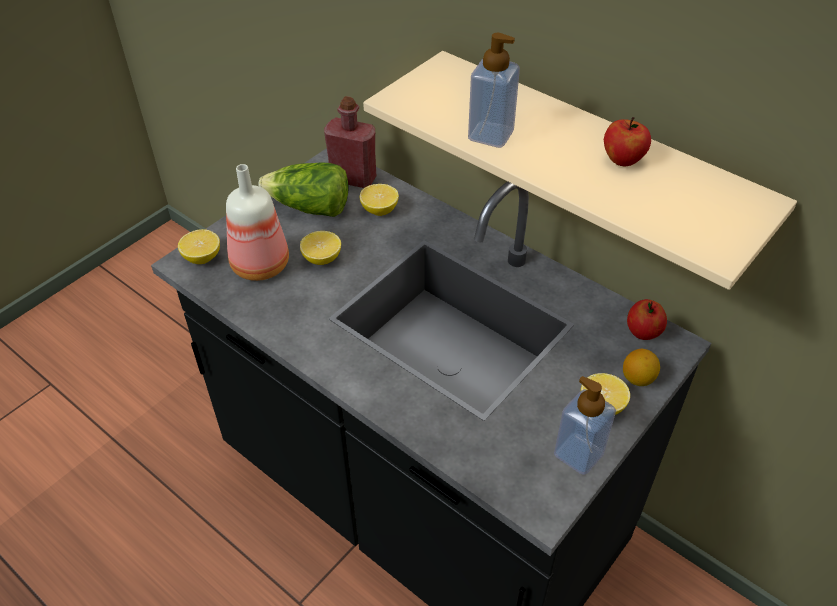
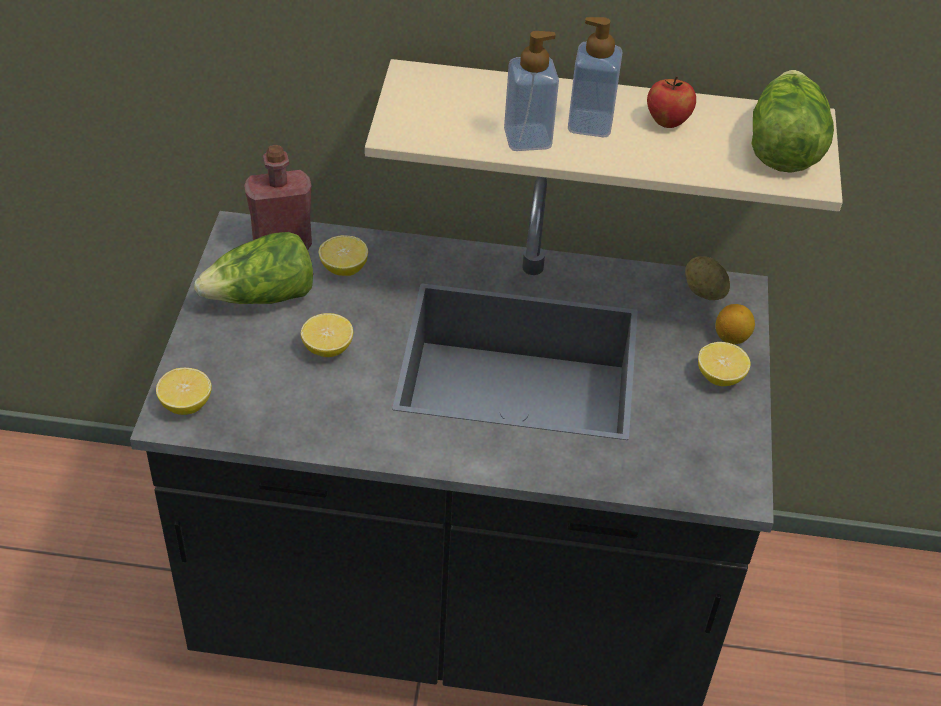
camera: 35 degrees left, 0 degrees up
(260, 266) = (265, 386): bottle -> none
(578, 454) = (733, 430): soap dispenser -> soap dispenser (590, 124)
(643, 333) = (704, 292): apple -> potato
(714, 214) = (782, 145): none -> lettuce

